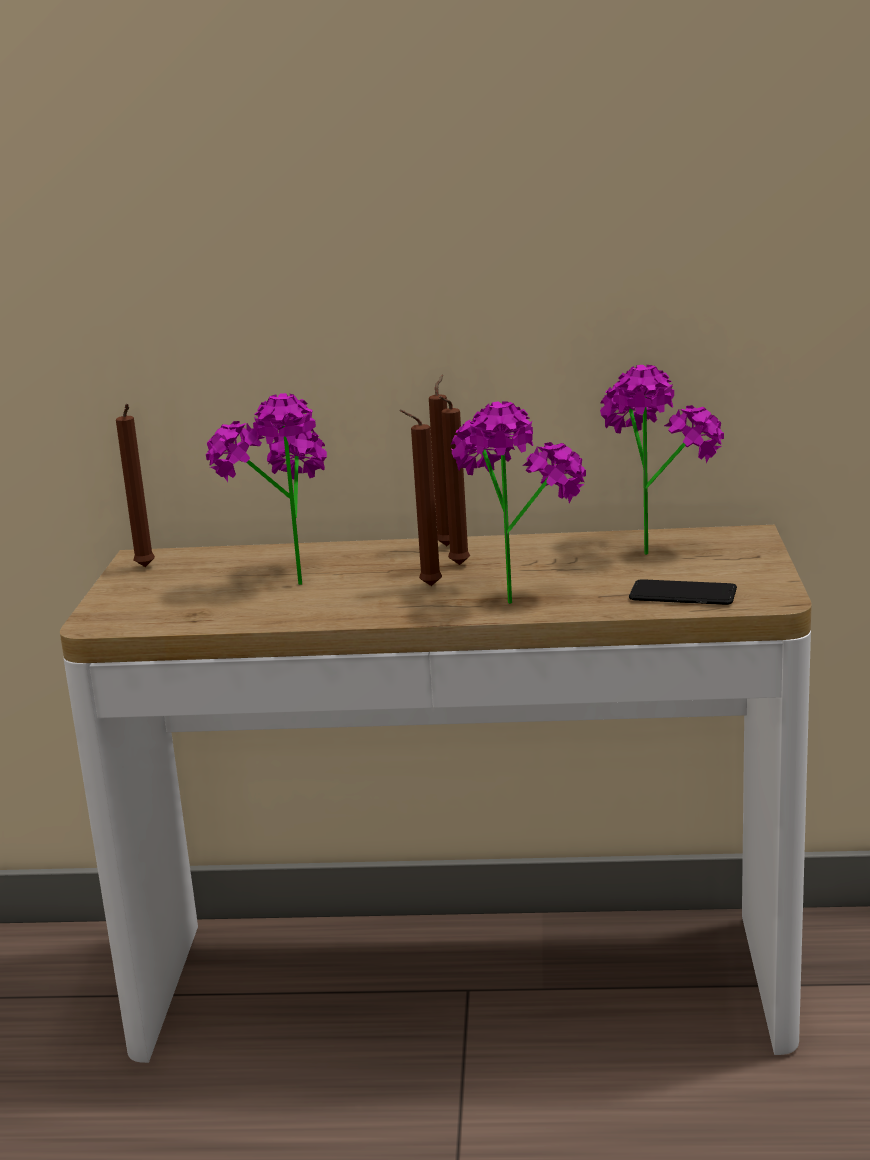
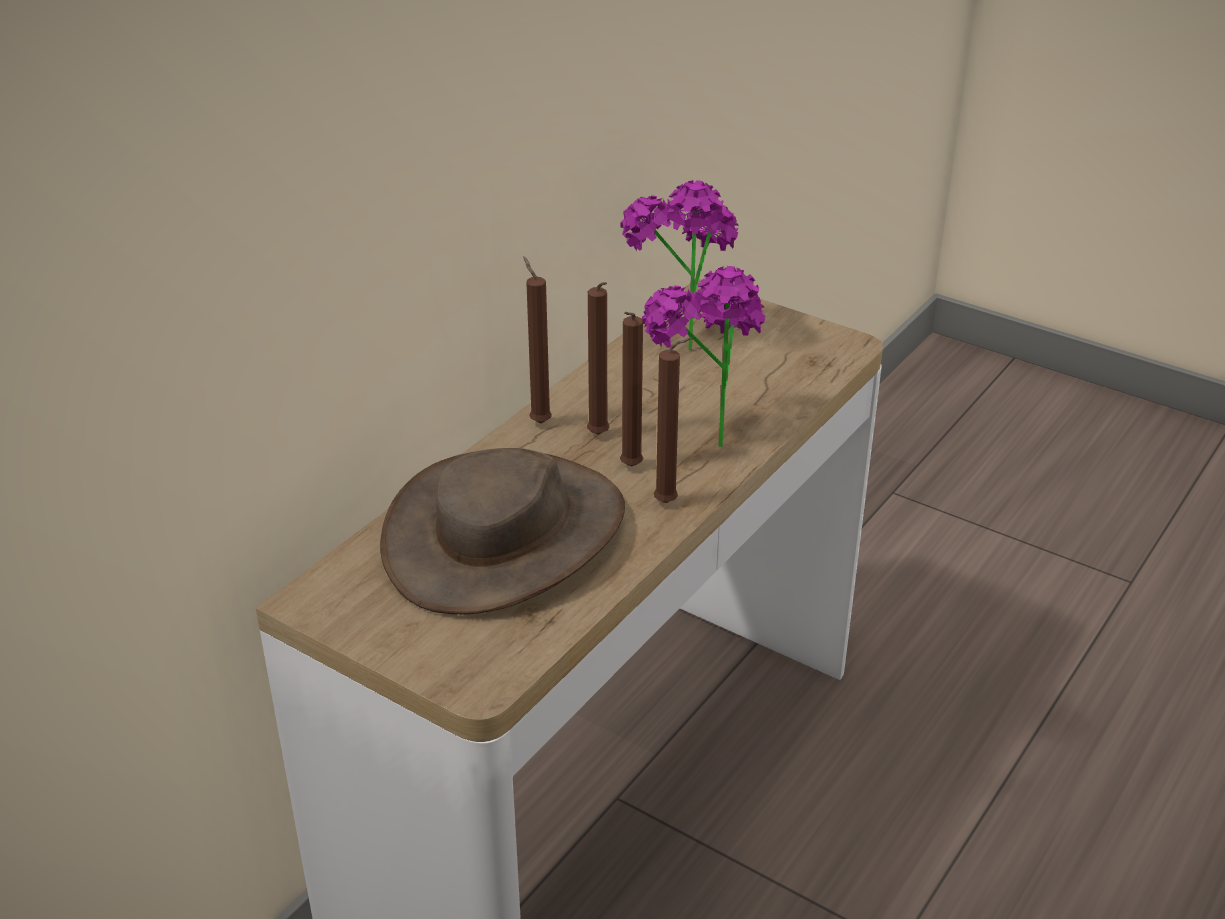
camera: 60 degrees left, 15 degrees up
(145, 568) = (348, 606): brown candle -> brown candle (669, 503)
(283, 579) = (506, 535): potted plant -> brown hat
(682, 594) = (796, 371): phone -> none

